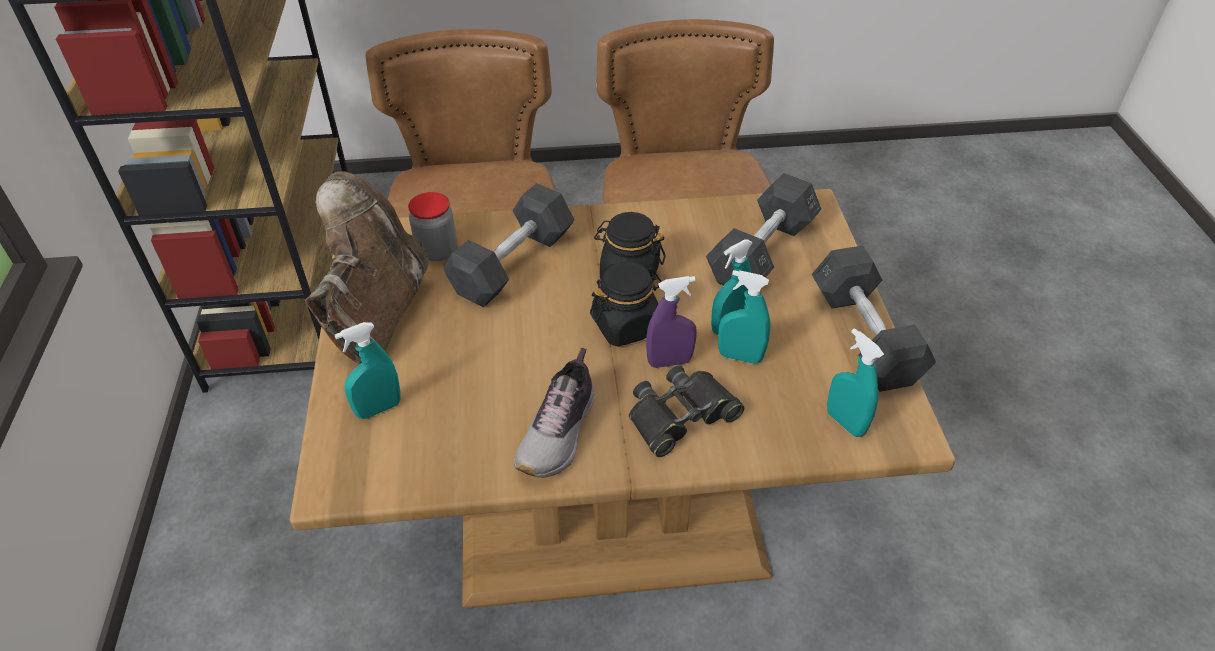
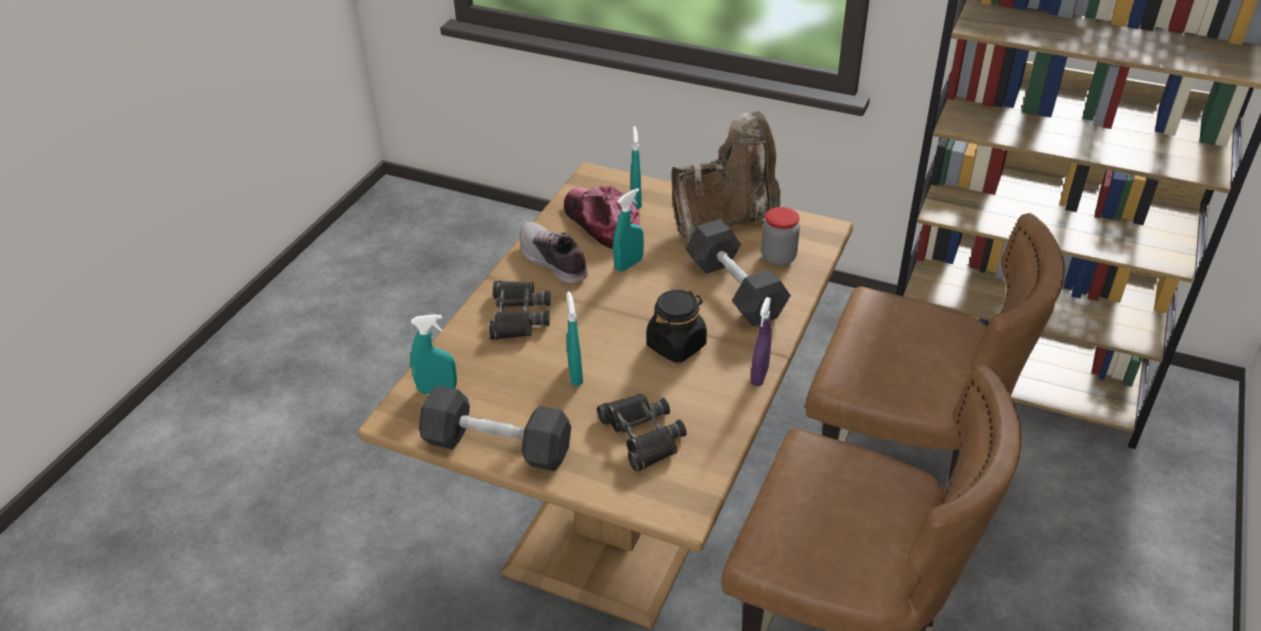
camera: 120 degrees right, 5 degrees down
(376, 313) = (727, 217): brown boot -> brown boot turned 60 degrees counterclockwise
(447, 422) = (602, 223): none -> cap
(626, 325) = (621, 322): black jar -> none
(669, 362) = (567, 330): purple spray bottle -> purple spray bottle (759, 375)
(740, 357) = (540, 366): turquoise spray bottle -> turquoise spray bottle (629, 264)
(762, 252) = (642, 435): grey dumbbell -> black binoculars

